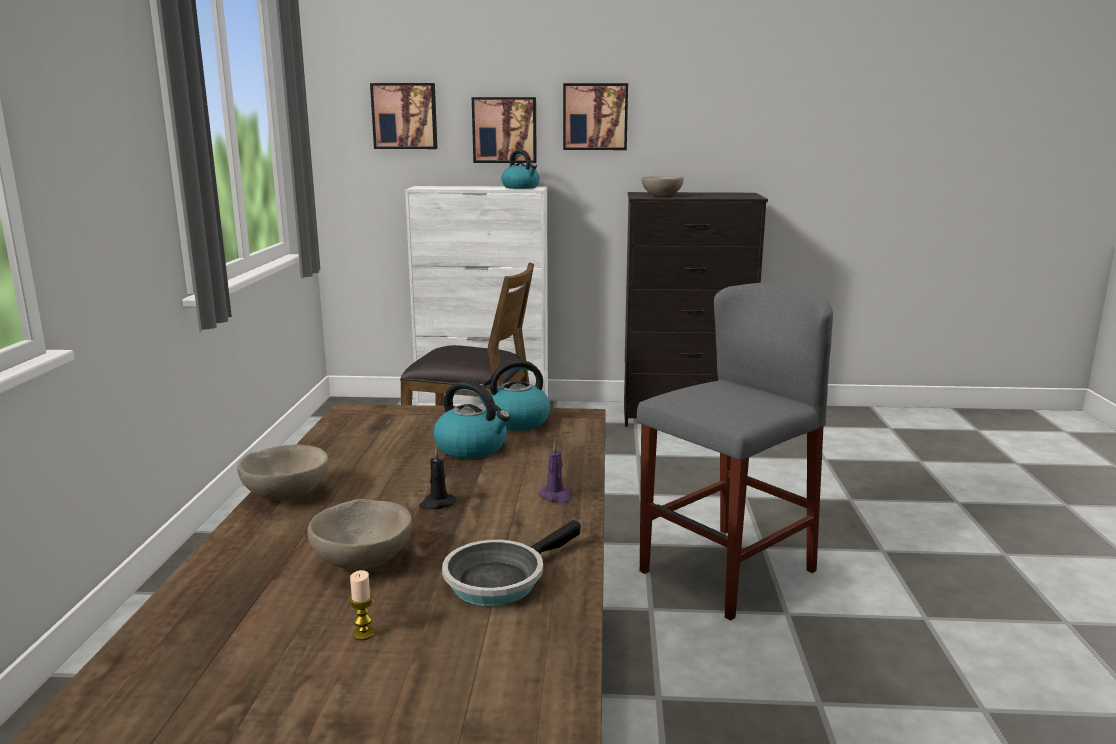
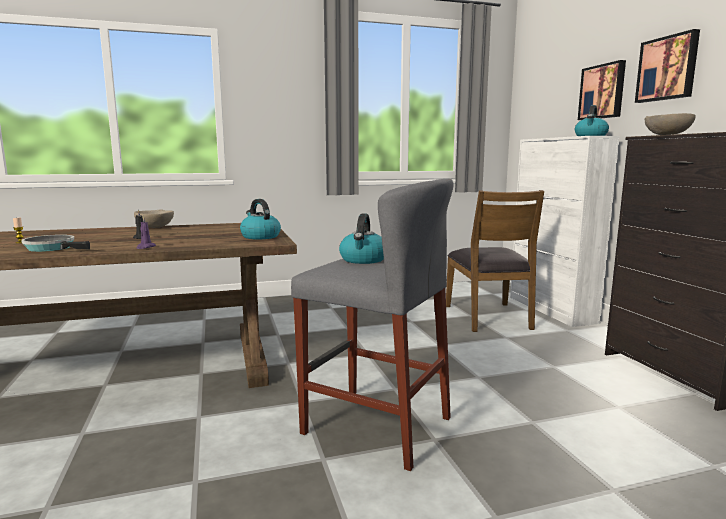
camera: 70 degrees right, 5 degrees down
(364, 561) = (84, 237): beige bowl -> none
(405, 116) = (551, 91): picture -> none
(472, 448) = (215, 235): kettle -> kettle (363, 260)

